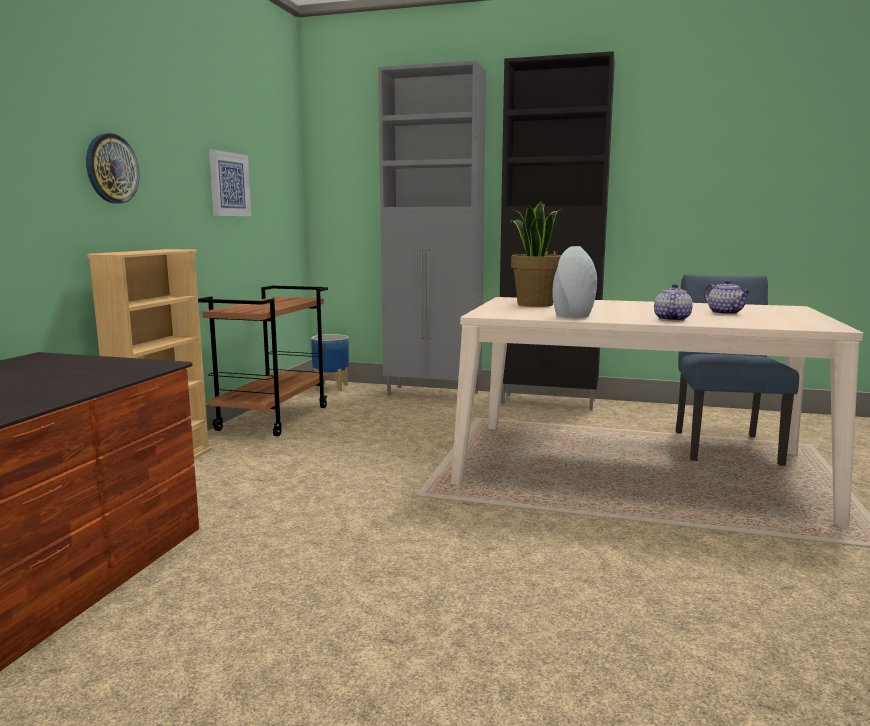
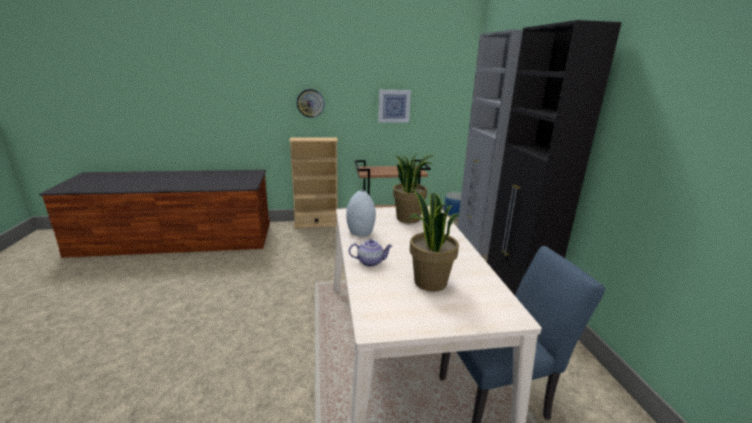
camera: 65 degrees right, 10 degrees up
(726, 313) = (429, 282): teapot -> potted plant

